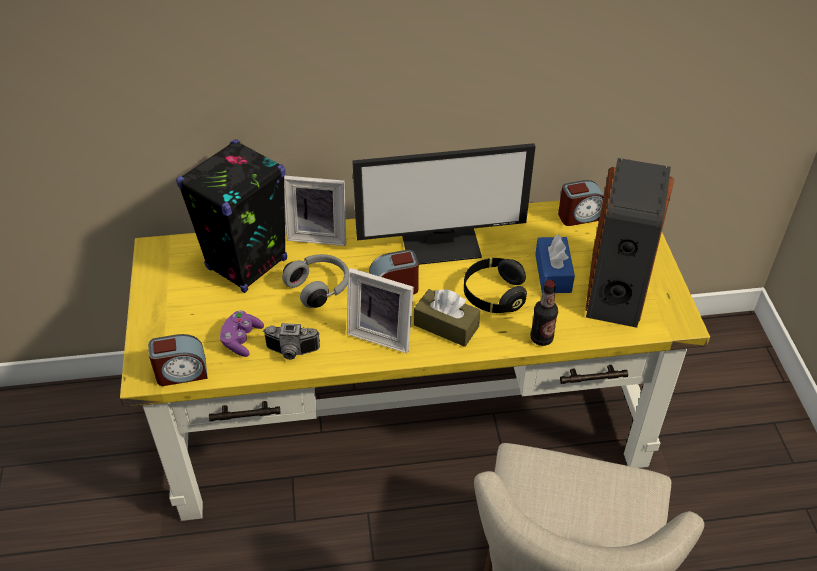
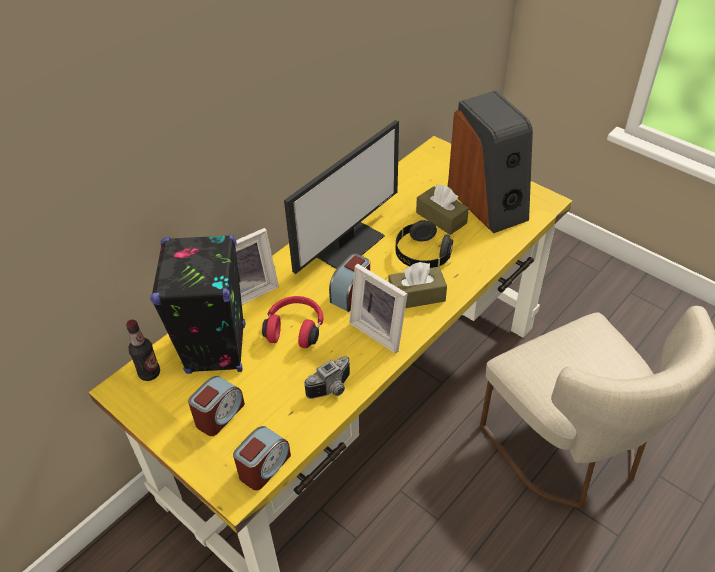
camera: 40 degrees left, 0 degrees up
(241, 340) = (282, 407): purple game controller -> none
(319, 287) = (295, 328): grey headphones -> red headphones
(382, 333) = (380, 330): picture frame -> picture frame turned 60 degrees clockwise
(541, 338) = (484, 263): bottle -> bottle (149, 373)
(553, 273) = (441, 218): blue tissue box -> brown tissue box
(580, 216) = (413, 171): alarm clock -> alarm clock (219, 415)

